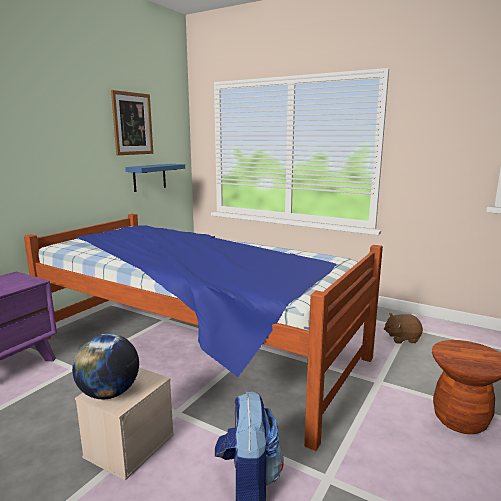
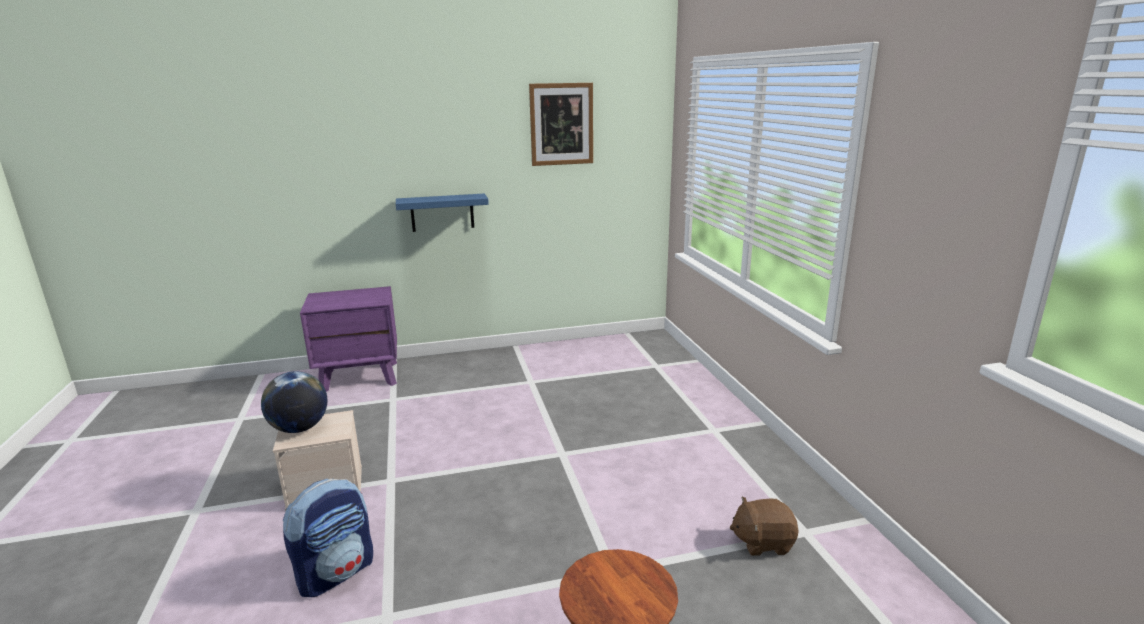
camera: 45 degrees right, 5 degrees up
(149, 177) = (585, 194): blue shelf -> blue shelf (442, 212)
(197, 349) = (504, 428): bed -> none
(402, 338) = (762, 542): brown plush toy -> brown plush toy turned 45 degrees counterclockwise

